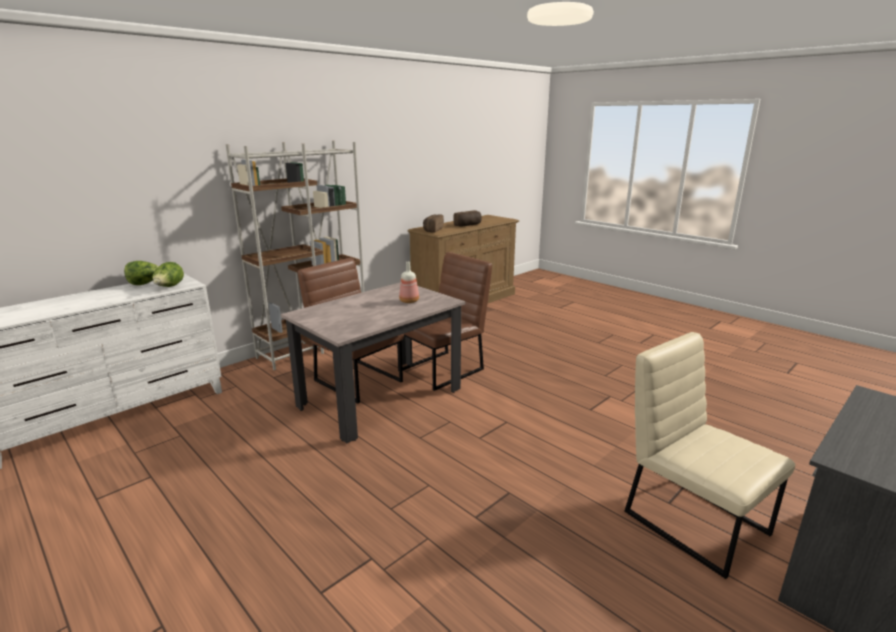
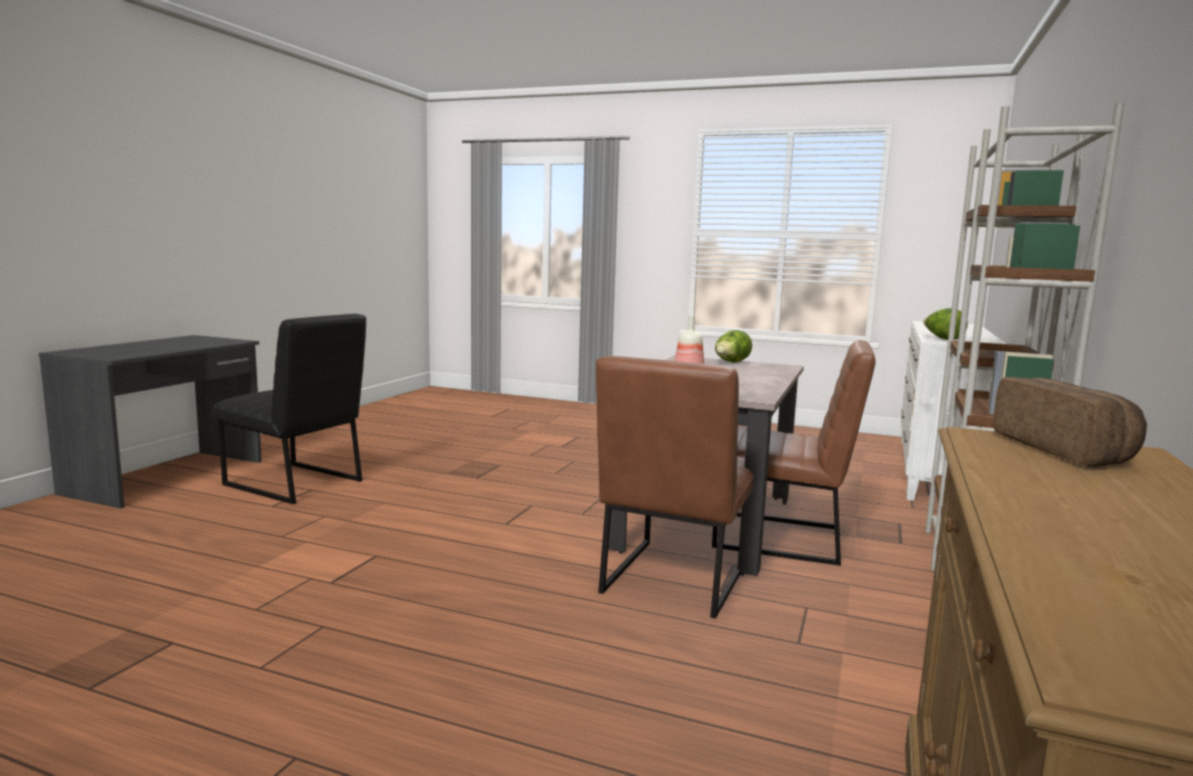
camera: 155 degrees right, 10 degrees down
(145, 283) = (983, 340): lettuce -> lettuce (731, 363)
(468, 225) = (1063, 506): bread -> none
(692, 520) = (295, 483): beige chair -> black chair

